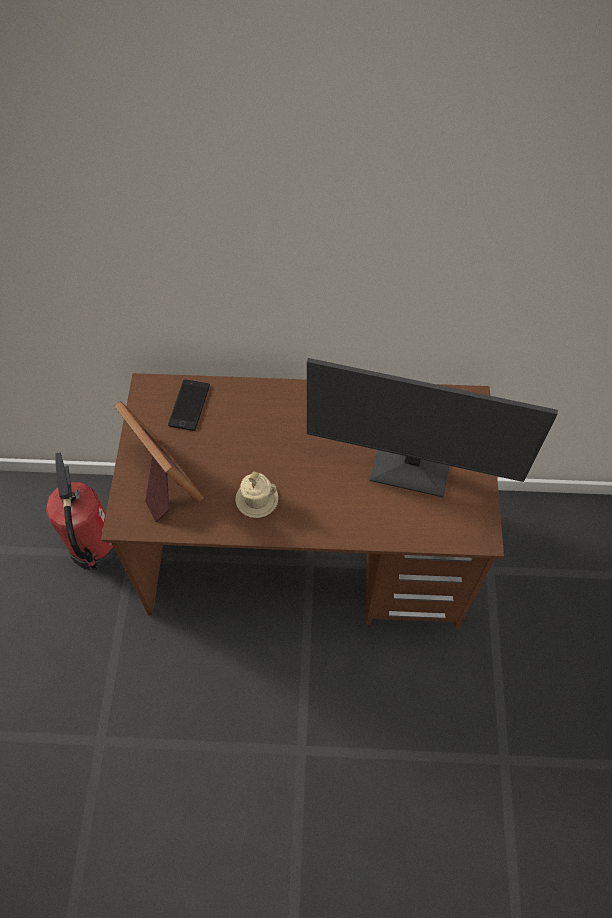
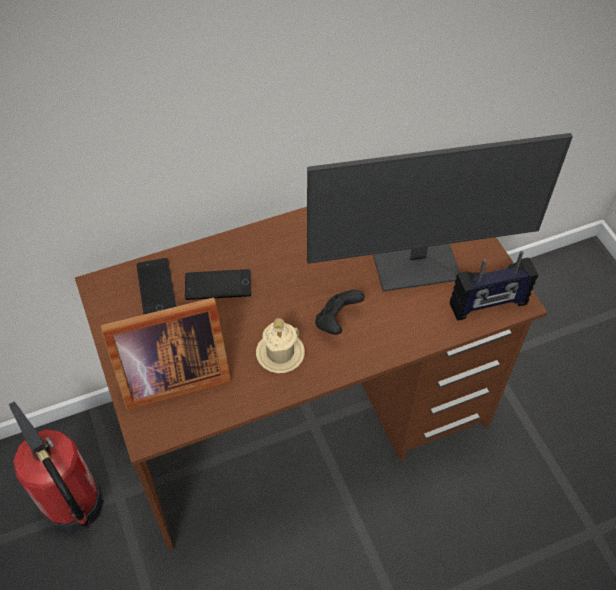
camera: 25 degrees left, 5 degrees down
(163, 482) = (169, 375): picture frame -> picture frame turned 135 degrees clockwise
(237, 422) = (218, 285): none -> phone
(316, 491) = (336, 321): none -> black game controller
(454, 529) = (488, 305): none -> radio

